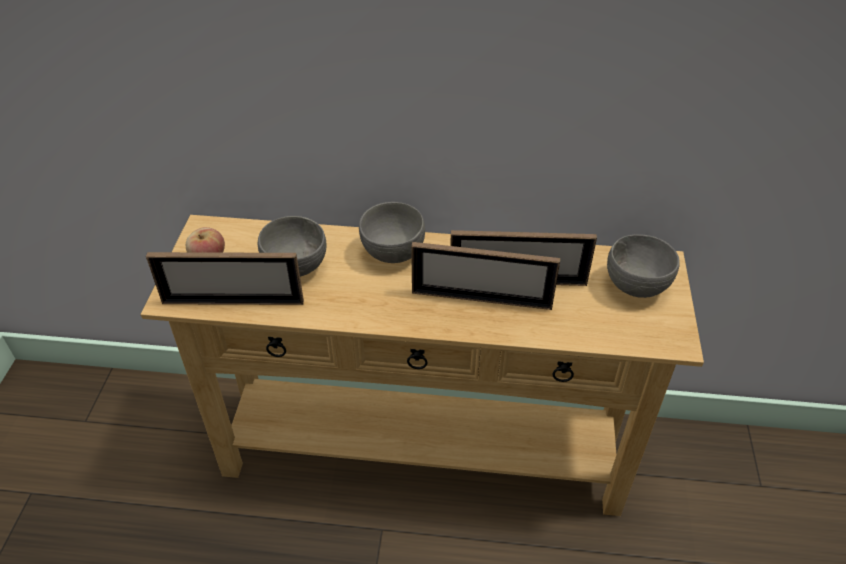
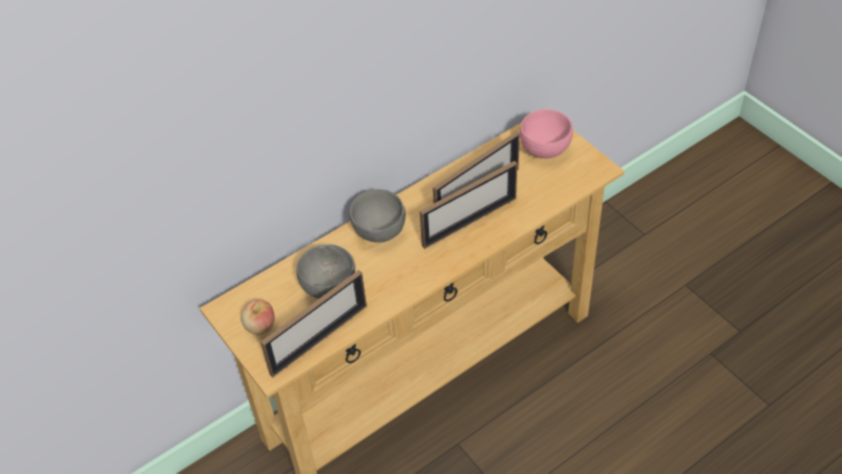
camera: 40 degrees left, 5 degrees up
(635, 286) = (545, 150): grey bowl -> pink bowl

